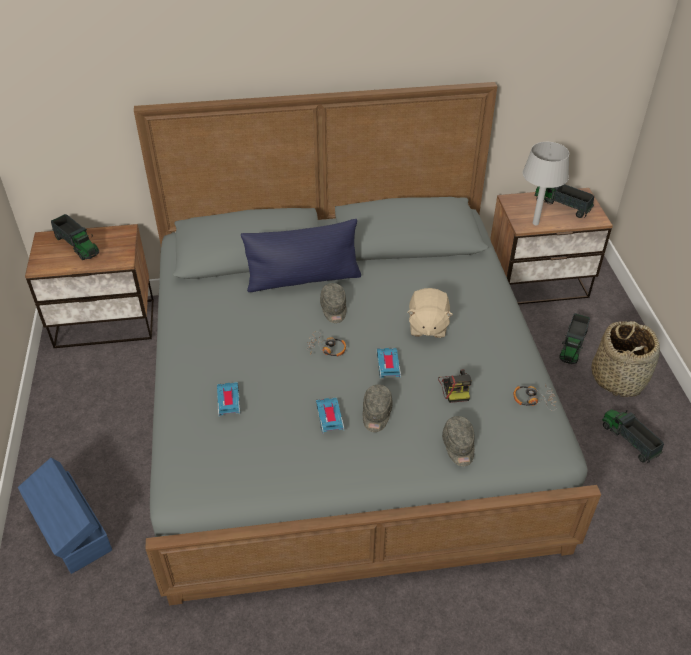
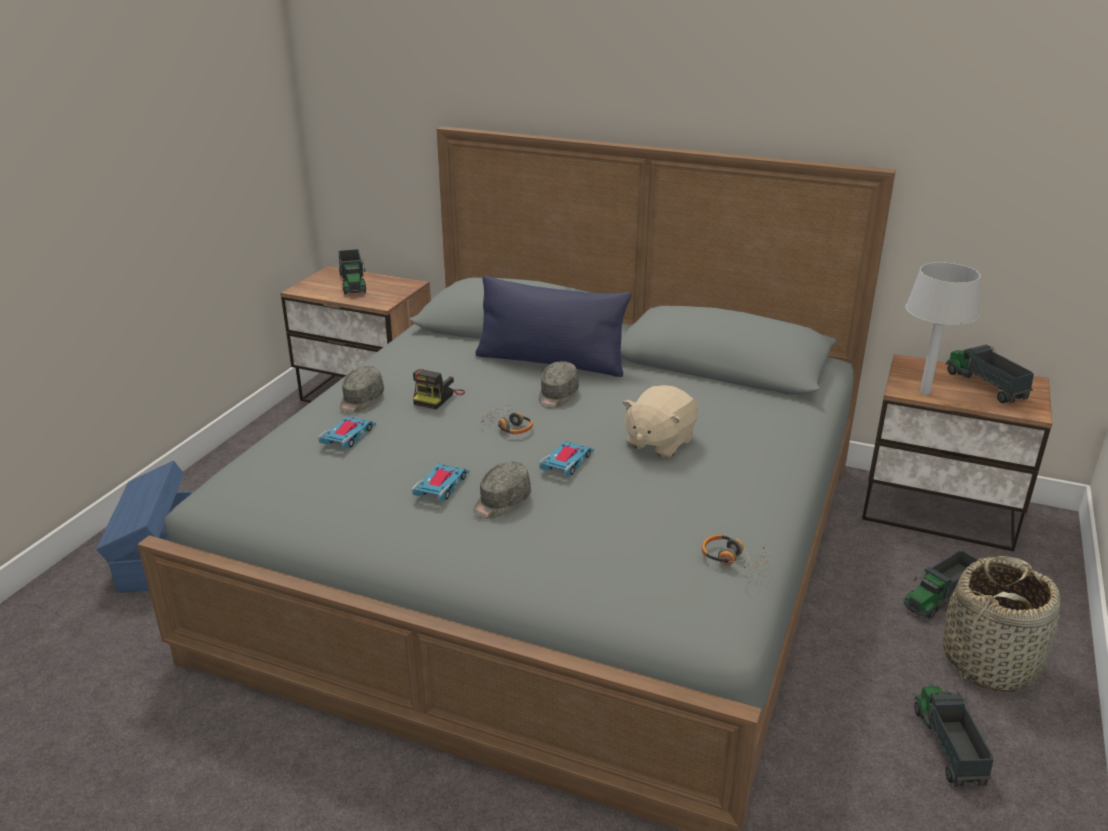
camera: 30 degrees right, 15 degrees down
(455, 387) = (632, 511): camera -> camera (437, 397)
(459, 447) = (572, 570): grey cap -> grey cap (361, 400)

